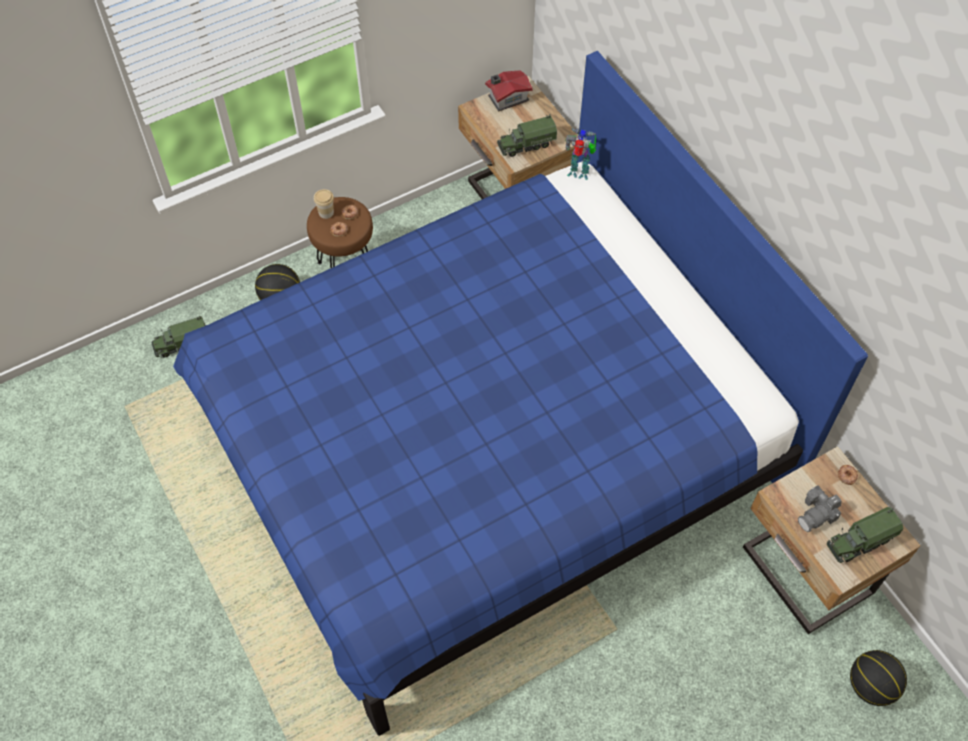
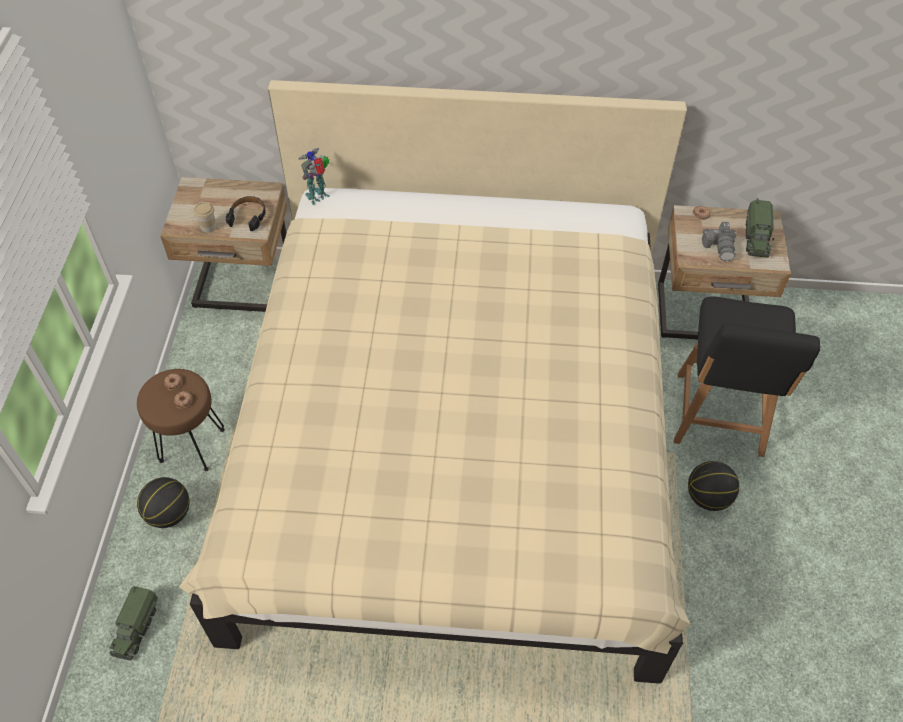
camera: 55 degrees left, 5 degrees down
(326, 212) = (154, 400): cup -> cup (208, 227)
(487, 446) = (453, 444): blue bed -> beige bed
(506, 98) = (188, 202): toy house -> none
(526, 144) = (248, 216): toy truck -> black headphones
(690, 648) = (719, 417): none -> black chair
(870, 686) = (810, 334): basketball -> basketball (708, 498)

